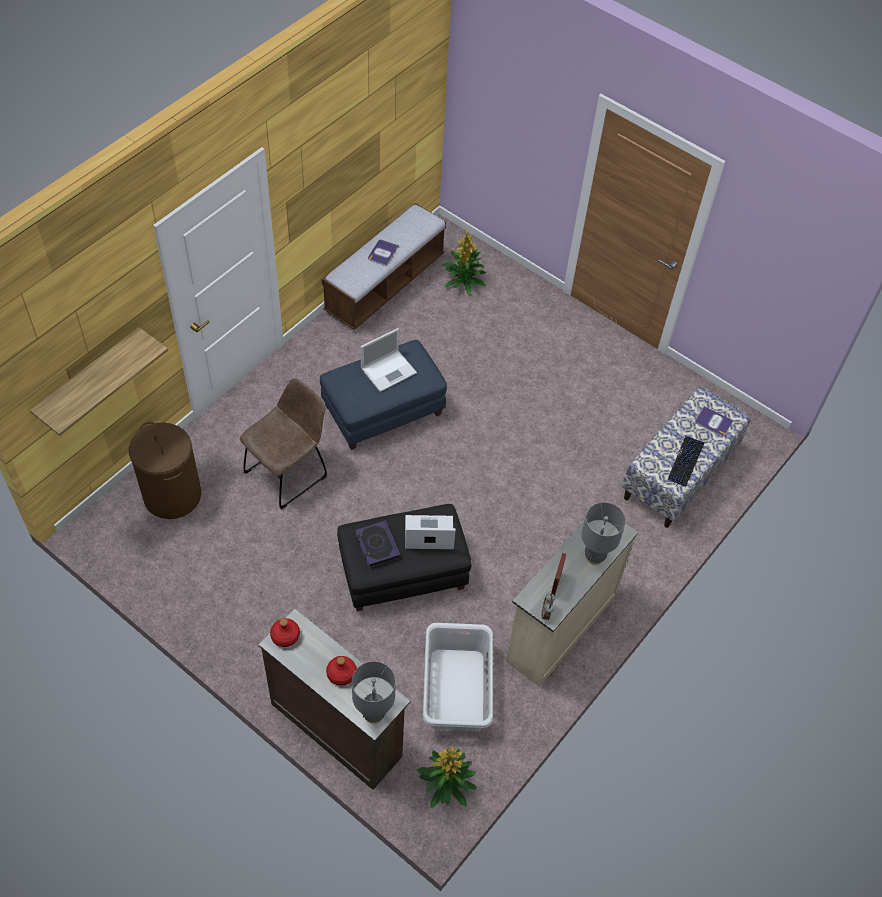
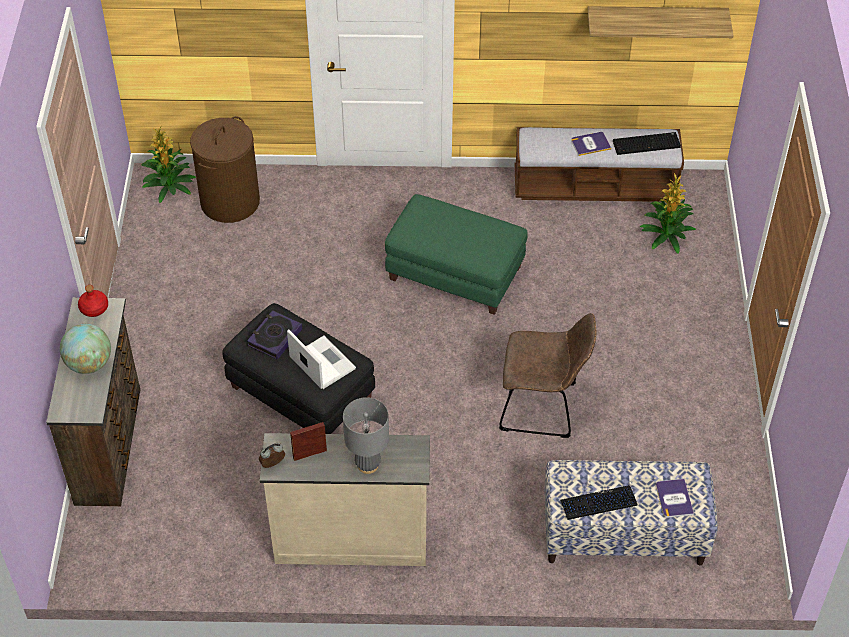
camera: 55 degrees right, 5 degrees down
(89, 378) = (195, 33): shelf -> shelf (656, 20)
(289, 472) = (325, 255): brown chair -> brown chair (543, 407)
(341, 674) = (89, 364): red bottle -> globe
(373, 714) = (69, 406): grey table lamp -> none
(383, 409) = (456, 273): blue ottoman -> green ottoman
(389, 370) = (467, 231): laptop -> none
(413, 226) = (646, 143): none -> keyboard
(447, 783) = (121, 553): potted plant -> potted plant (169, 186)
(455, 690) = (217, 503): grey laundry basket -> none

